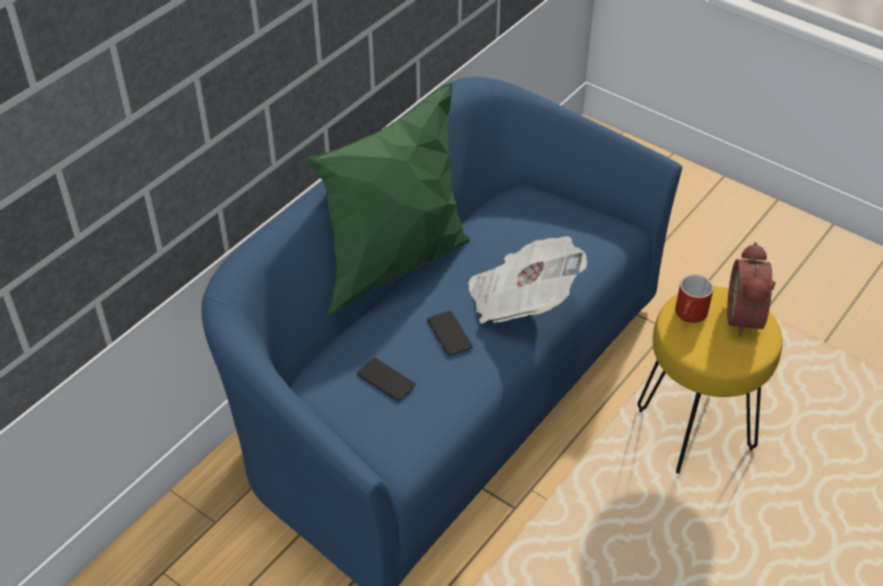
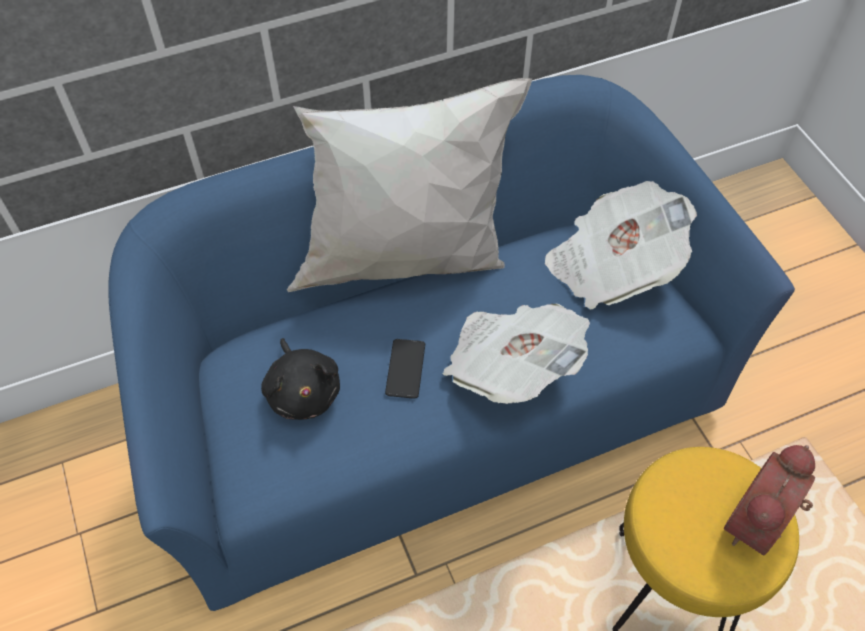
camera: 30 degrees right, 10 degrees up
(386, 380) = (303, 391): phone -> black plush toy
(395, 264) = (408, 260): green pillow -> white pillow
(544, 210) = (612, 266): none -> newspaper
(690, 316) = (687, 486): red mug -> none

